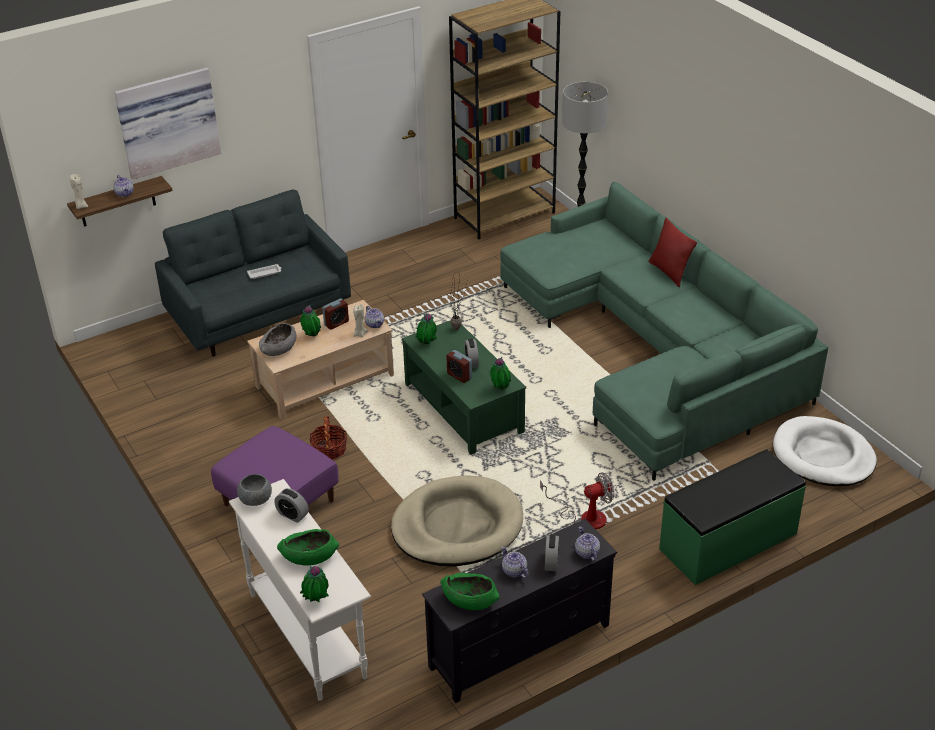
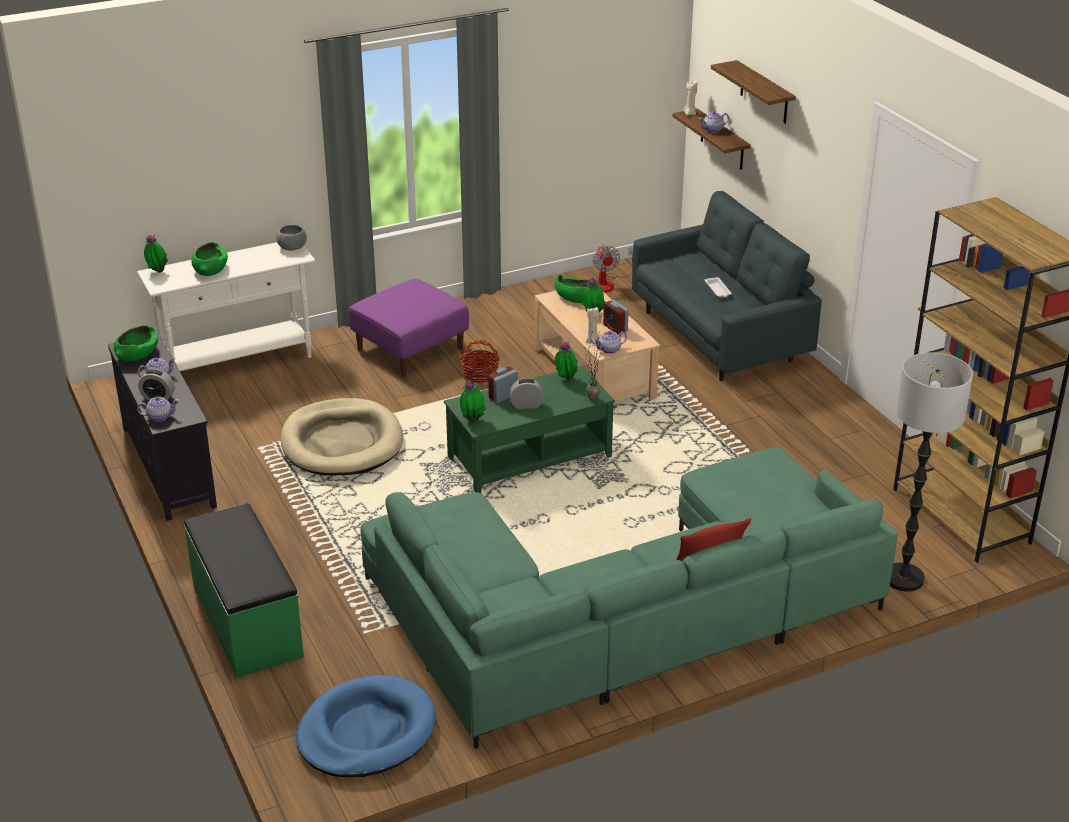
camera: 95 degrees right, 5 degrees down
(167, 121) = (764, 93): picture -> shelf
(279, 349) = (574, 297): grey bowl -> green bowl
(292, 515) = (265, 263): alarm clock -> none
(584, 516) = (325, 523): fan -> fan (608, 283)
(823, 456) = (366, 732): white dog bed -> blue dog bed

